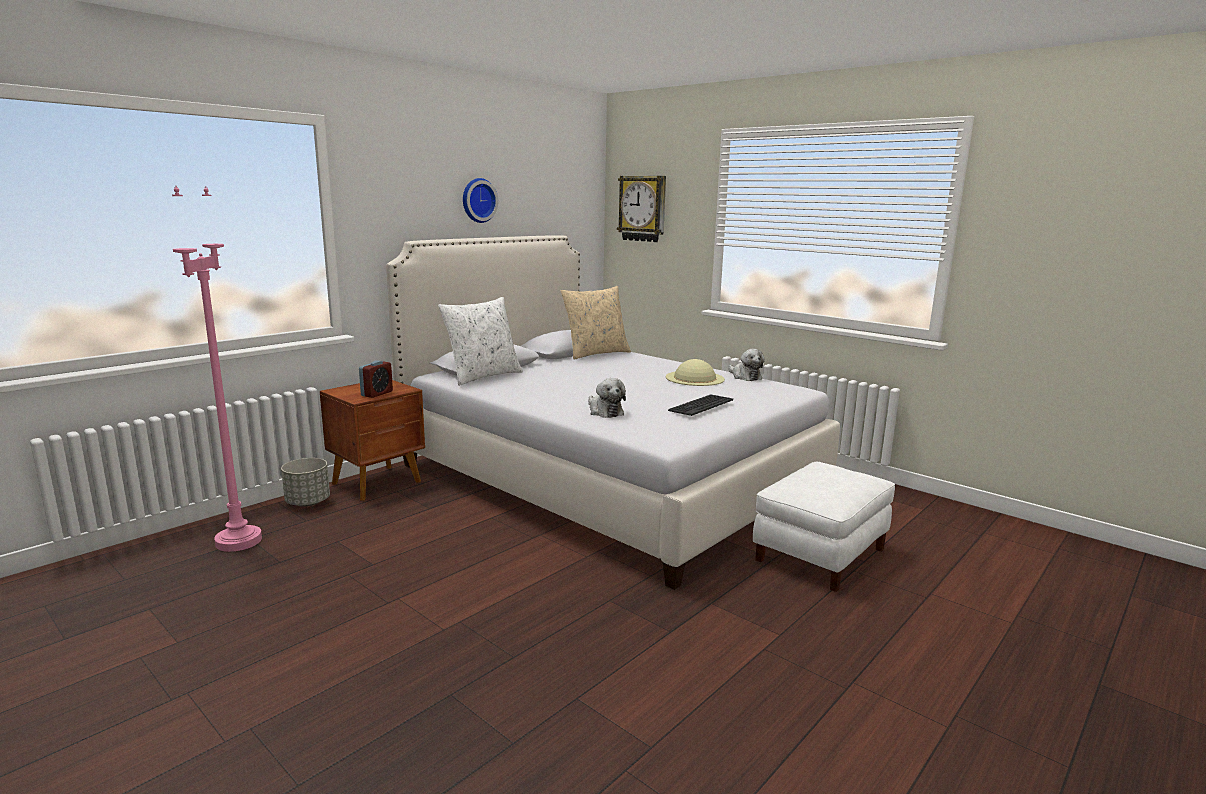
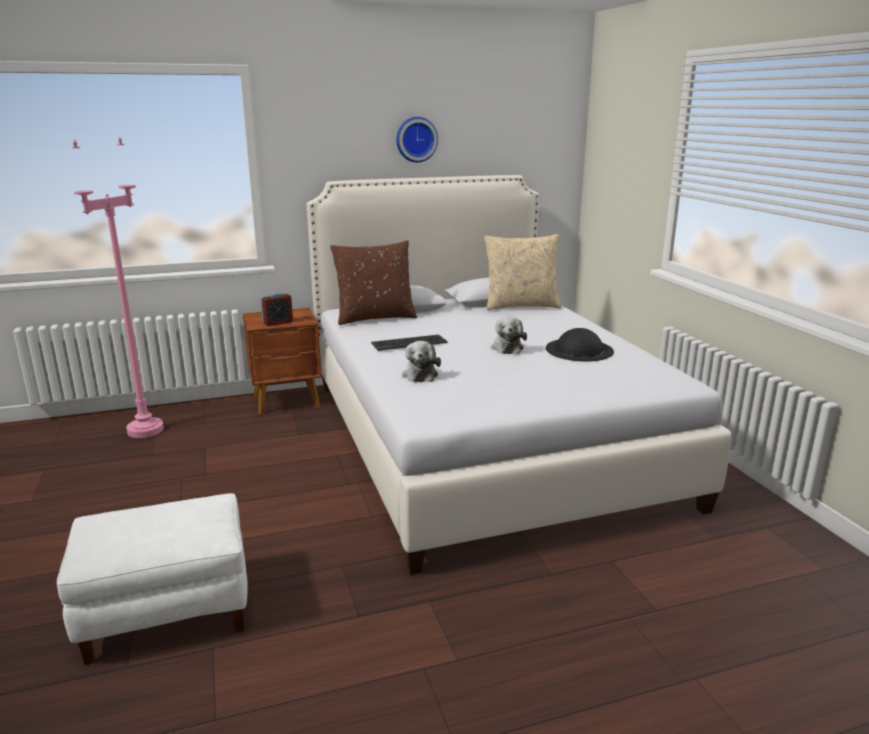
camera: 30 degrees right, 5 degrees up
(308, 502) = (221, 407): grey planter -> none
(482, 376) = (375, 318): white pillow -> brown pillow
(642, 208) = (614, 146): wall clock -> none
(695, 378) = (579, 349): beige hat -> black hat
(700, 405) = (524, 384): keyboard -> keyboard (409, 343)
(745, 377) = (642, 356): plush toy -> plush toy (507, 347)
(819, 554) = (610, 585): white ottoman -> white ottoman (168, 610)

